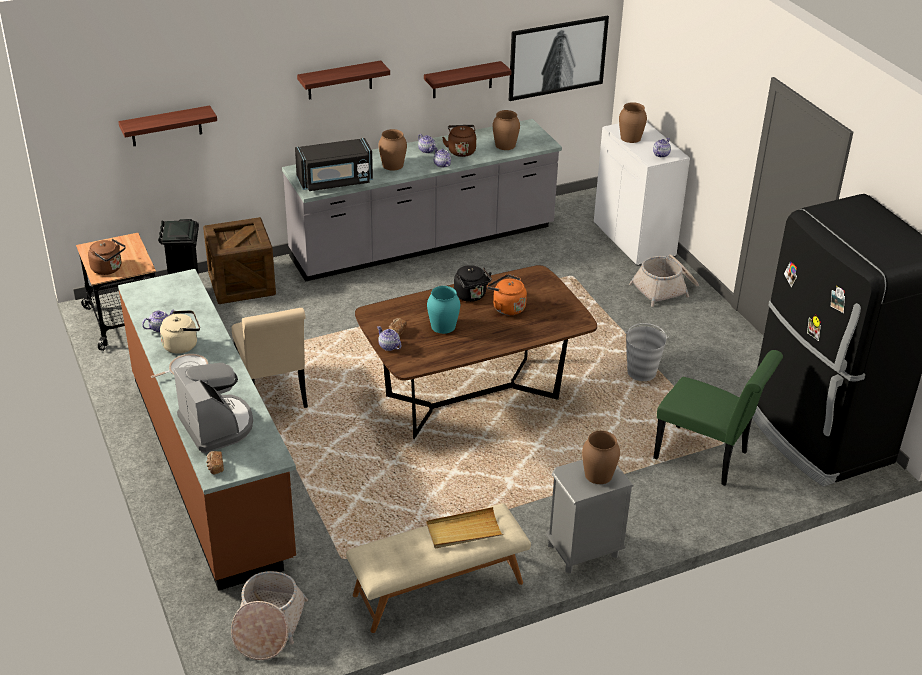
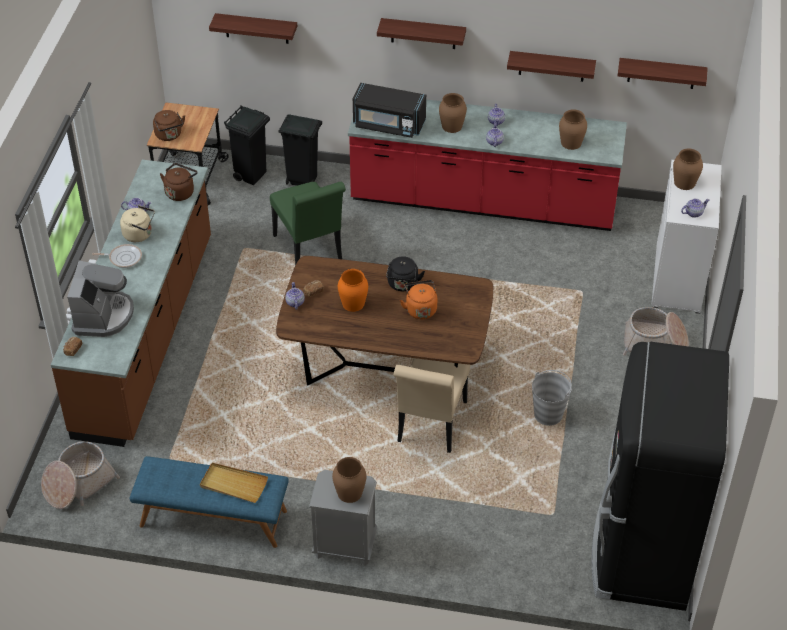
camera: 35 degrees right, 10 degrees up
(242, 284) = (302, 181): crate -> black trash can
(273, 395) = (239, 296): beige chair -> beige chair (430, 426)
(424, 244) = (483, 203): grey counter -> red counter
(438, 589) = (213, 519): beige bench -> blue bench
(443, 326) = (353, 303): turquoise vase -> orange vase
(461, 151) = (525, 134): brown kettle -> brown kettle (180, 192)
(557, 57) = (661, 73): picture -> shelf
(707, 457) = (524, 520): green chair -> green chair (309, 251)

